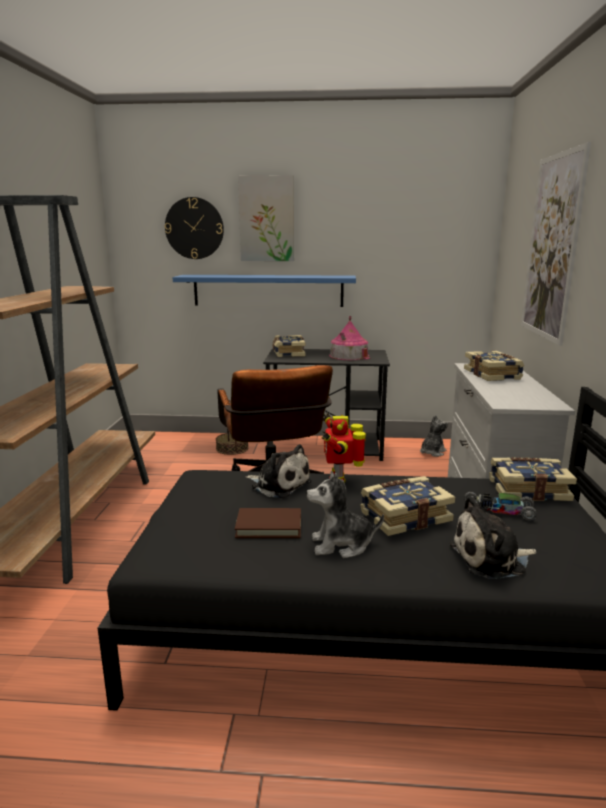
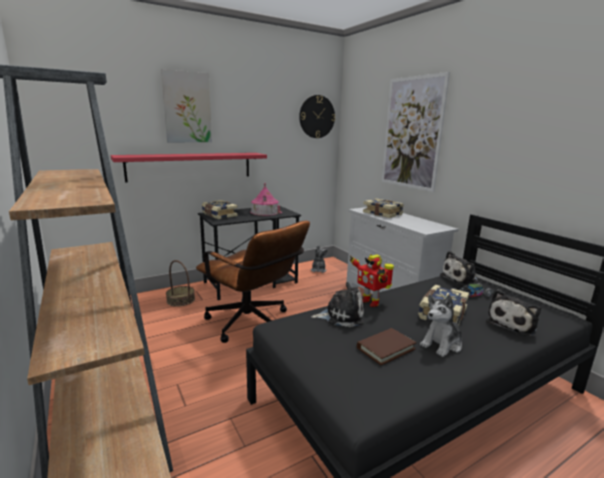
camera: 35 degrees left, 0 degrees up
(194, 228) = (120, 113): wall clock -> wall clock (317, 116)
(268, 290) = (191, 166): blue shelf -> red shelf
(528, 489) = (461, 279): book -> plush toy

